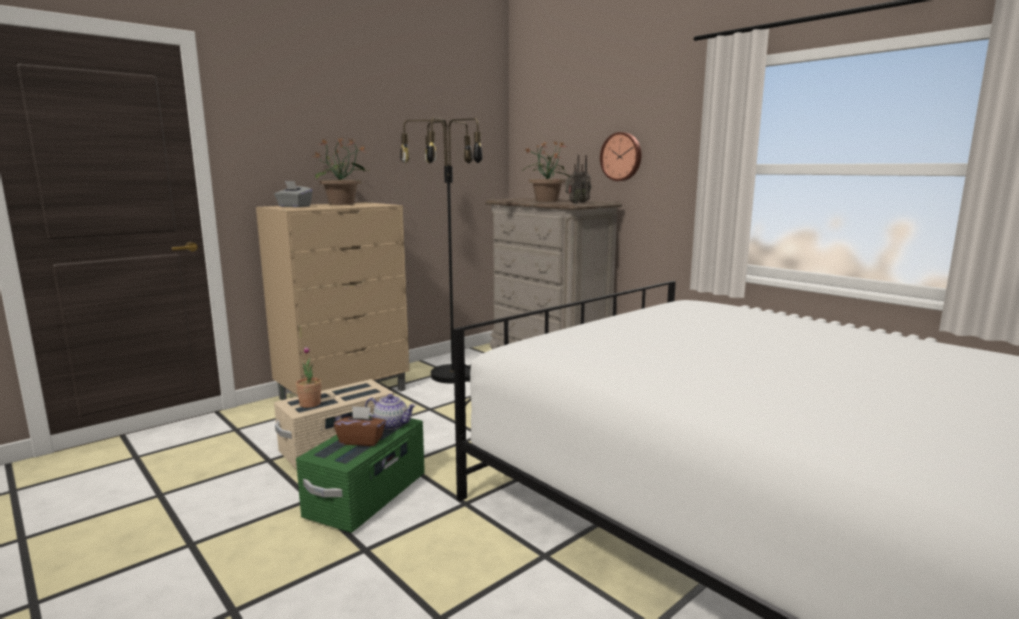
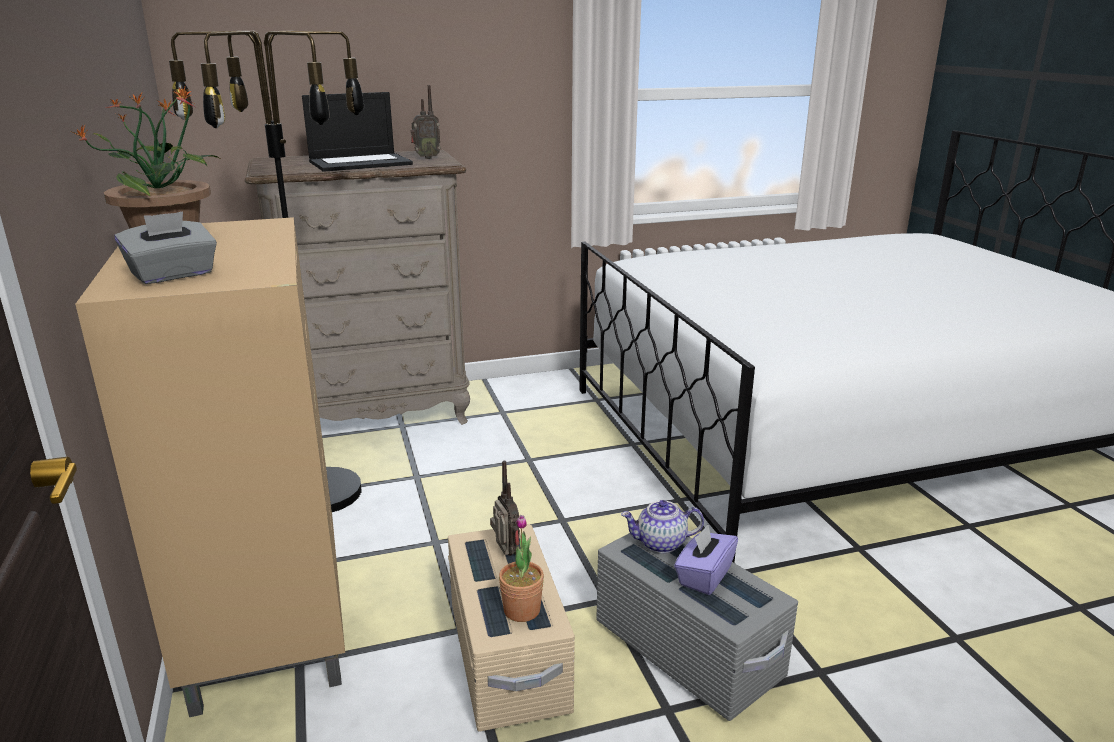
camera: 65 degrees left, 10 degrees up
(361, 440) = (704, 576): brown tissue box -> purple tissue box
(367, 496) = (687, 650): green storage box -> grey storage box
(391, 425) = (660, 543): teapot -> teapot turned 135 degrees counterclockwise
(546, 201) = (361, 163): potted plant -> laptop
(572, 203) = (439, 162): radio -> radio (505, 554)
(622, 156) = (431, 82): wall clock -> none

